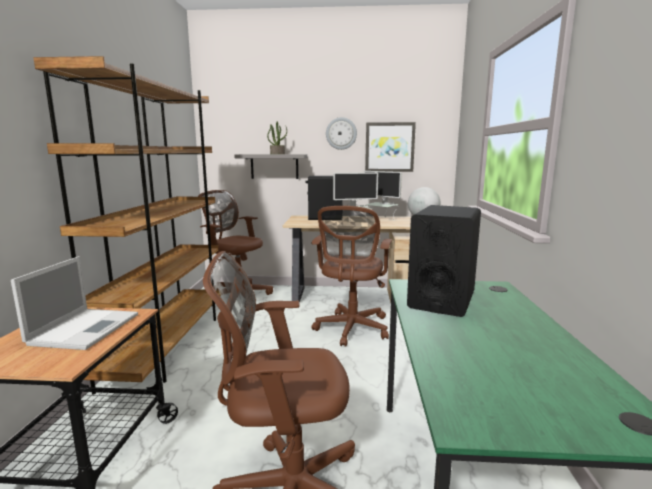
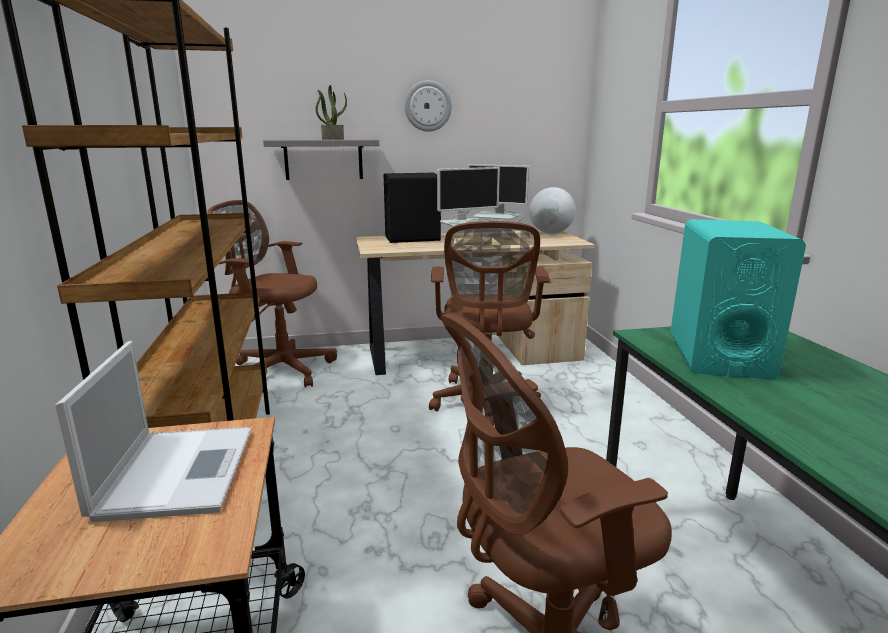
camera: 15 degrees left, 5 degrees up
(389, 147) = (499, 128): picture -> none
(441, 299) = (718, 355): black speaker -> turquoise speaker

